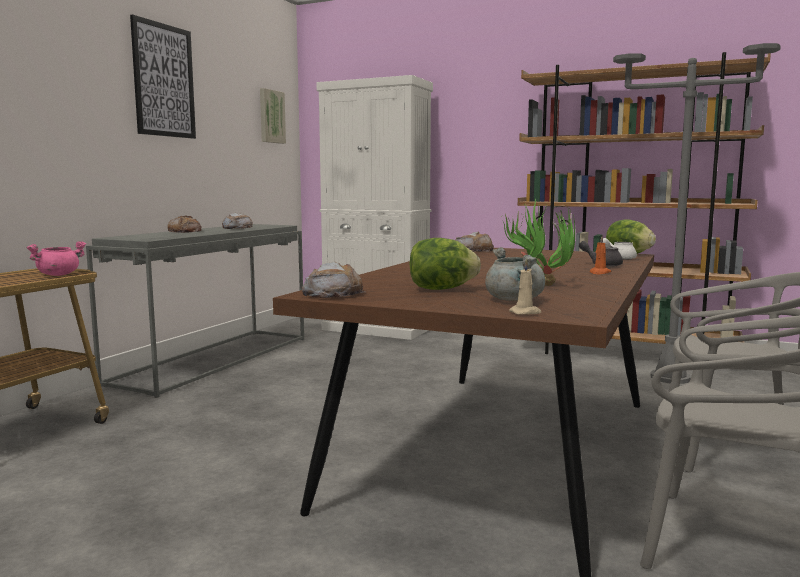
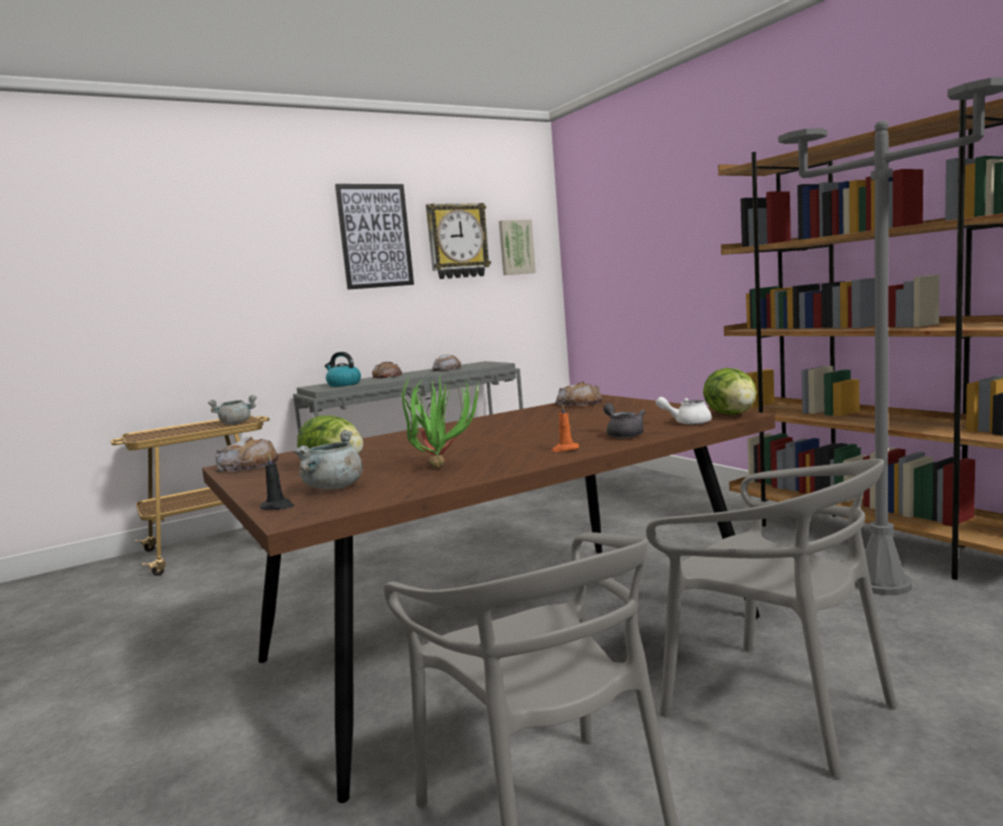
camera: 35 degrees right, 0 degrees up
(58, 275) = (236, 423): pink cooking pot -> grey cooking pot
(157, 236) = (343, 384): none -> kettle
(229, 101) = (457, 241): none -> wall clock
(376, 329) = (617, 475): white cabinet -> none
(526, 313) = (278, 507): beige candle -> black candle

